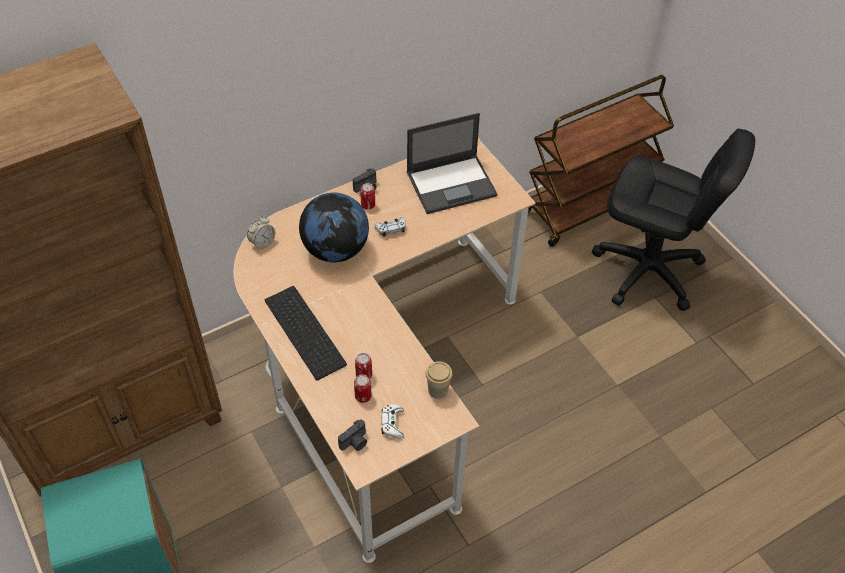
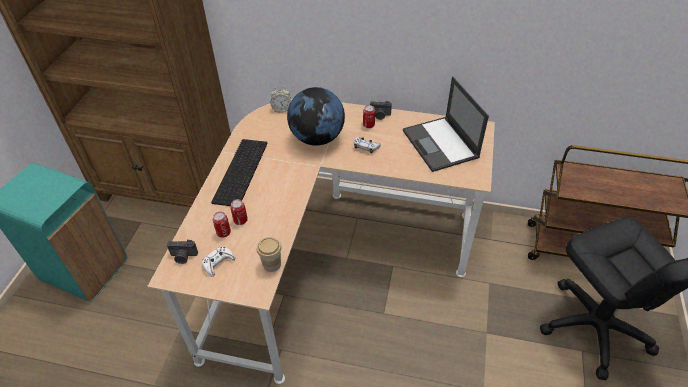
camera: 45 degrees right, 5 degrees down
(452, 184) = (441, 144): laptop -> laptop turned 45 degrees clockwise

